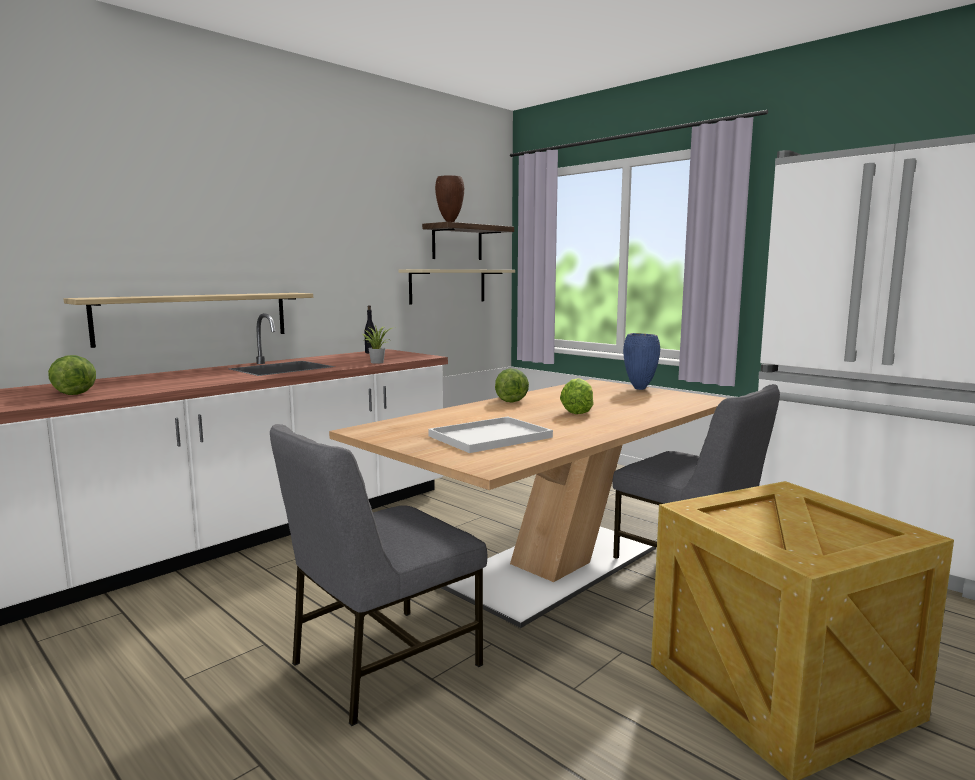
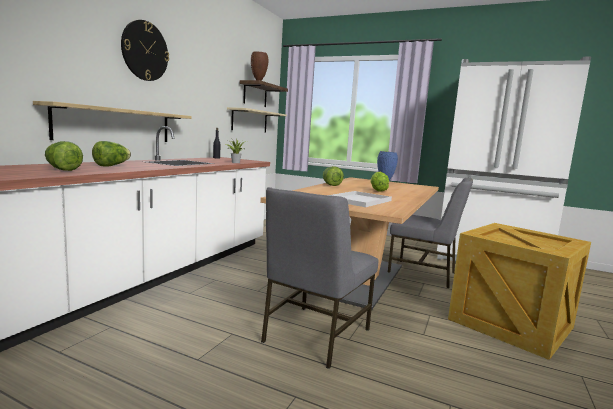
camera: 20 degrees left, 0 degrees up
(159, 381) = (111, 166): none -> lettuce
(238, 205) = (145, 51): none -> wall clock

